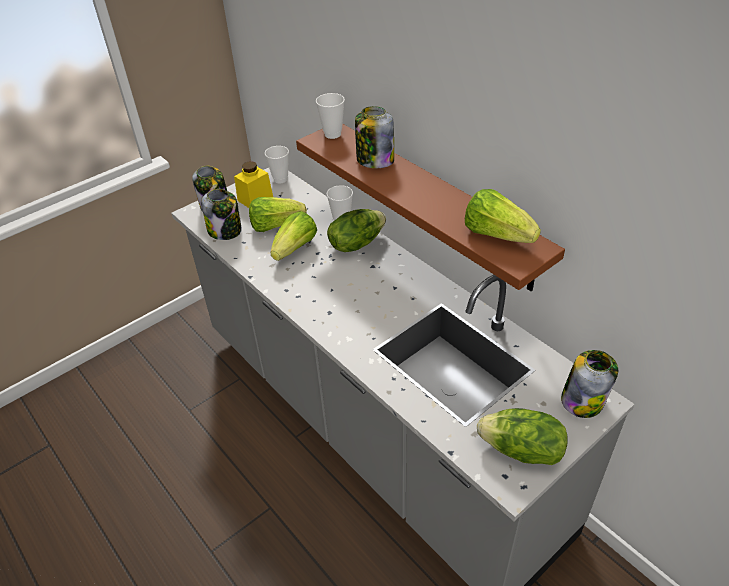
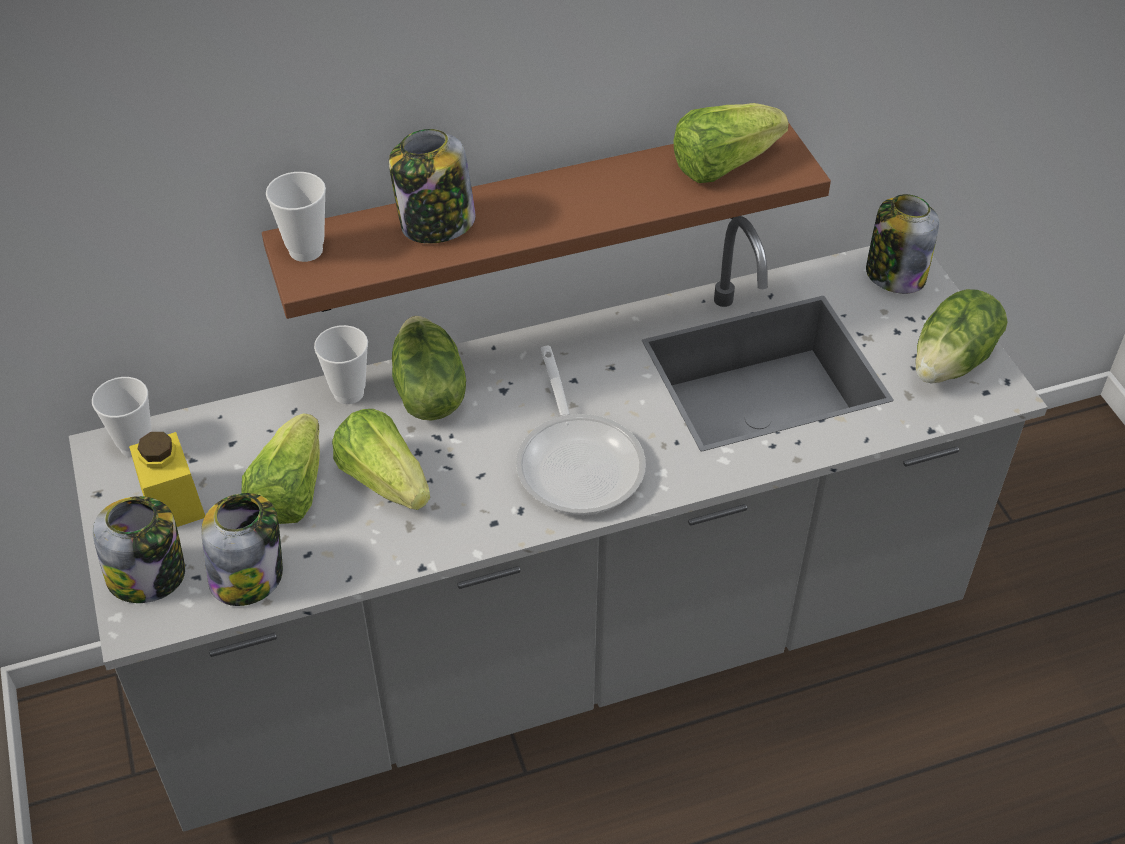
camera: 70 degrees left, 5 degrees up
(339, 306) = (578, 461): none -> frying pan

